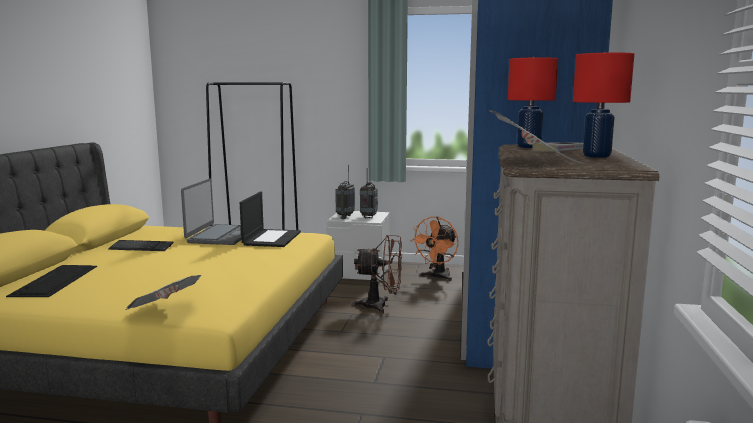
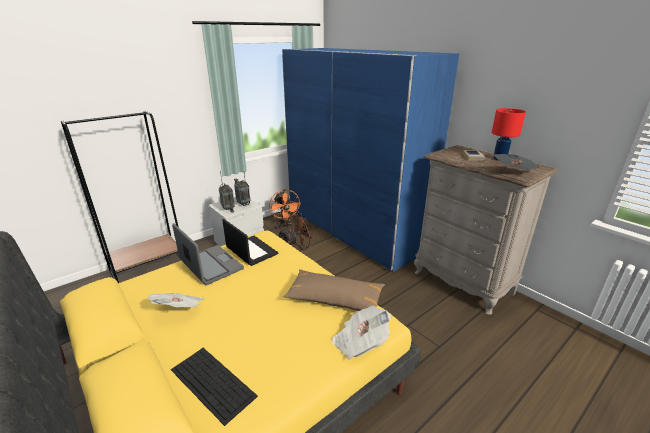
camera: 50 degrees left, 15 degrees up
(141, 247) = (180, 310): keyboard -> newspaper
(232, 285) = (334, 299): none -> brown pillow
(530, 147) = (448, 155): red table lamp -> none

